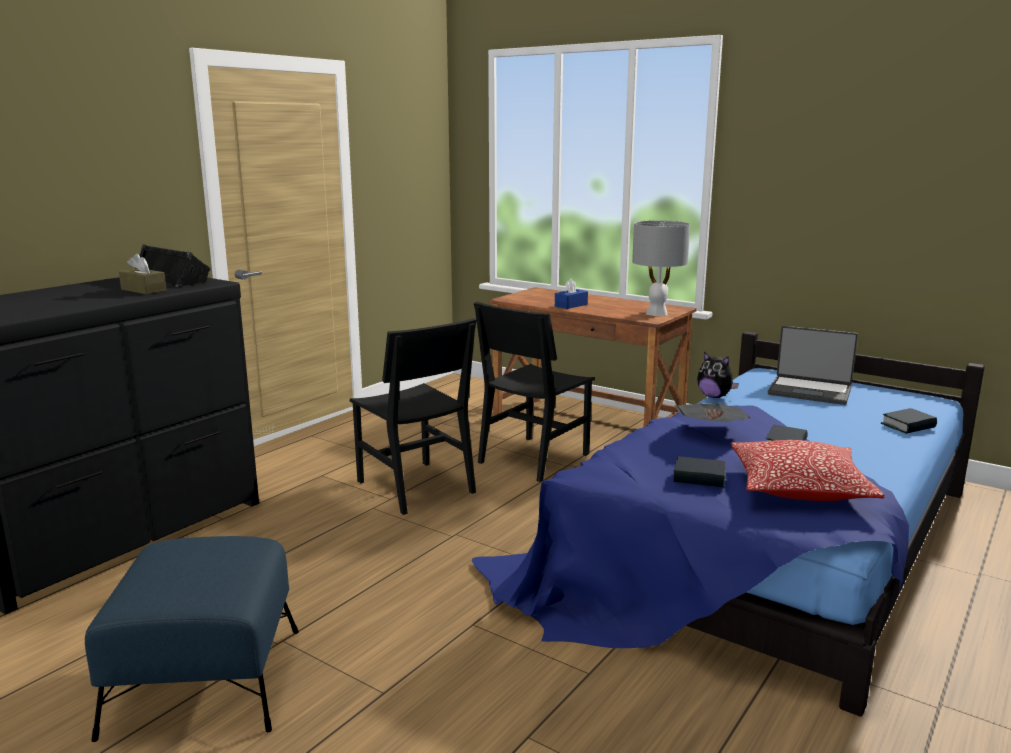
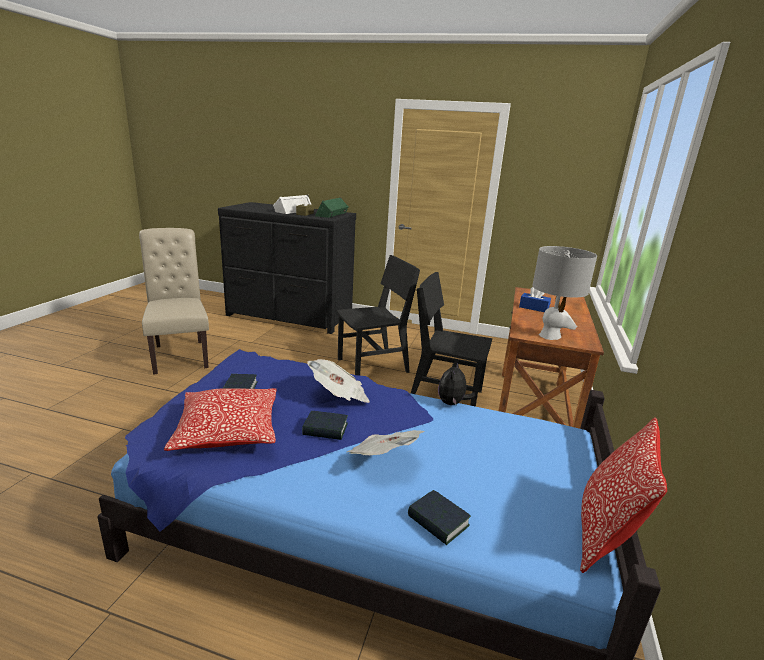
camera: 70 degrees right, 5 degrees up
(91, 294) = (293, 211): none -> white speaker
(172, 279) = (332, 214): black speaker -> green speaker
(206, 679) = (180, 354): blue ottoman -> beige chair
(415, 487) = (373, 365): black chair -> black chair turned 150 degrees counterclockwise
(810, 391) = (514, 456): laptop -> none
(829, 430) = (383, 458): none -> newspaper
(897, 388) = (605, 534): none -> pillow

